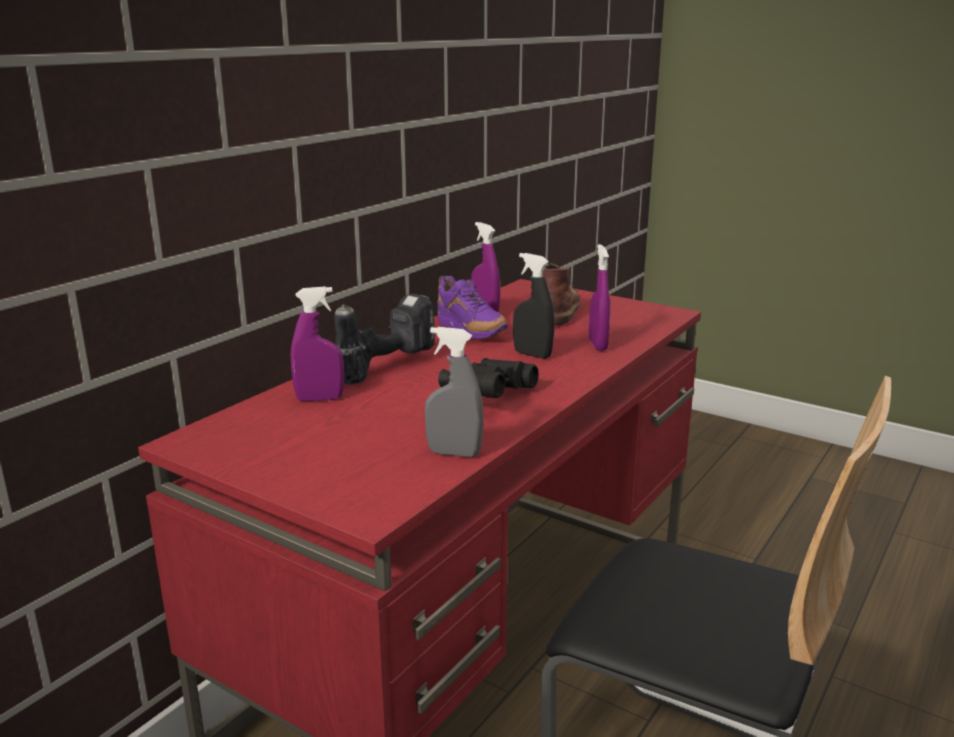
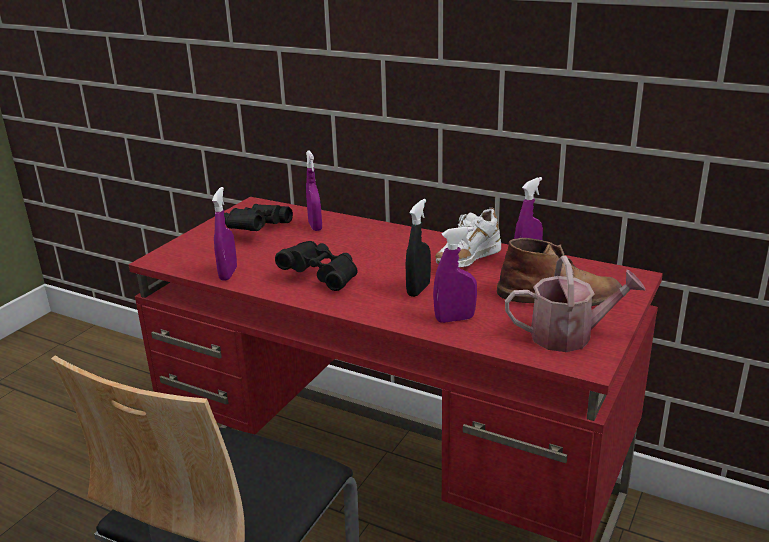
camera: 85 degrees right, 5 degrees up
(302, 438) = (256, 230): none -> black binoculars
(384, 366) = (378, 238): power drill -> none
(454, 453) = (228, 274): grey spray bottle -> purple spray bottle
(470, 332) = (467, 261): purple shoe -> white shoe
(628, 313) = (569, 336): none -> watering can

